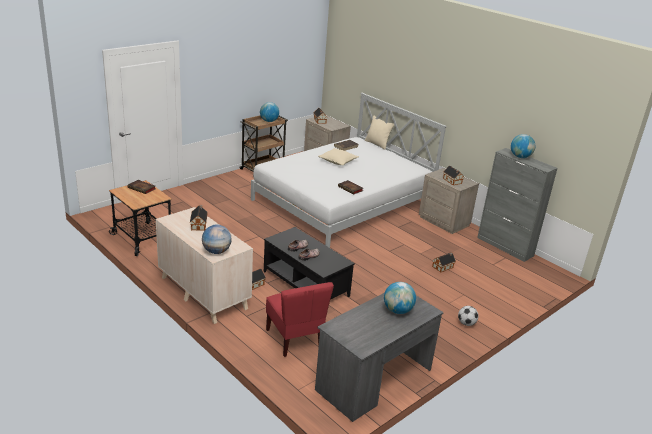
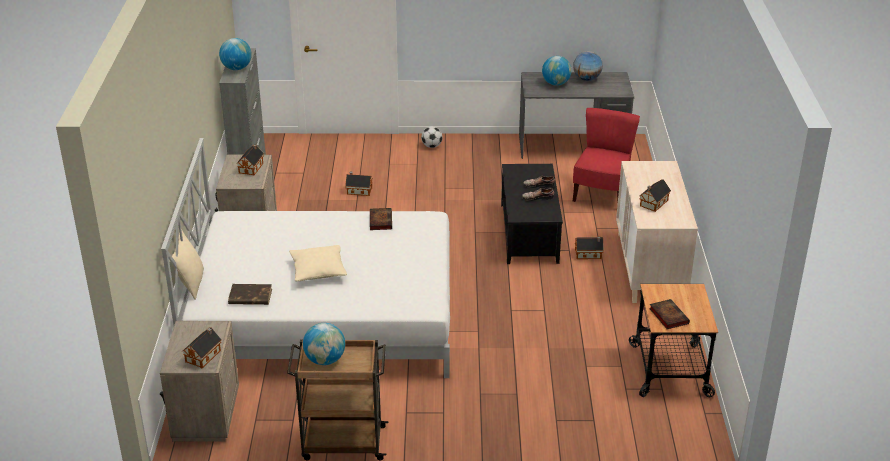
camera: 135 degrees left, 5 degrees up
(216, 251) = (662, 169): globe -> globe (586, 79)

